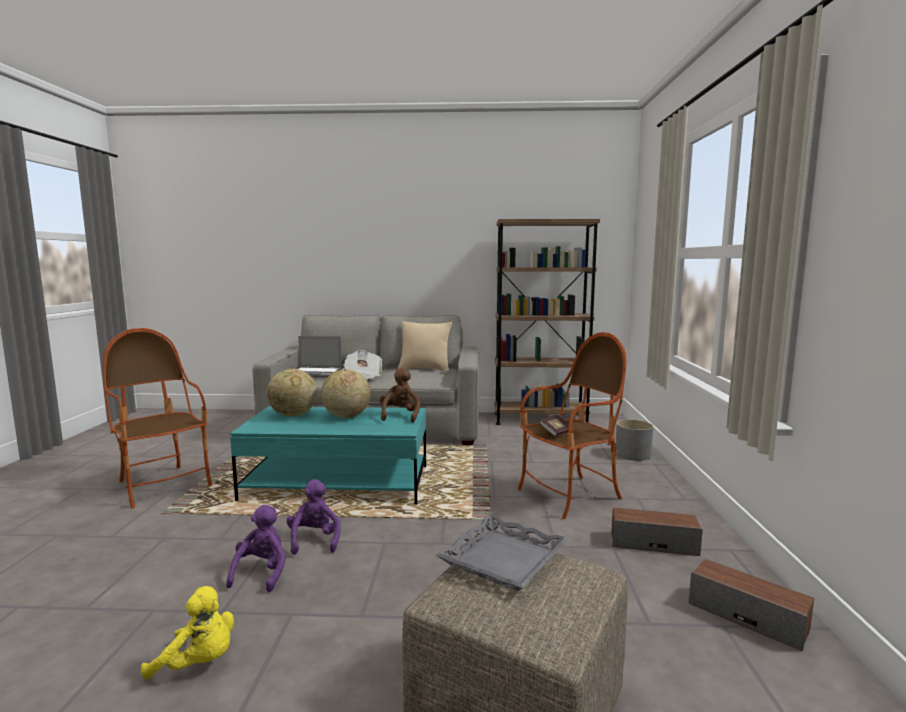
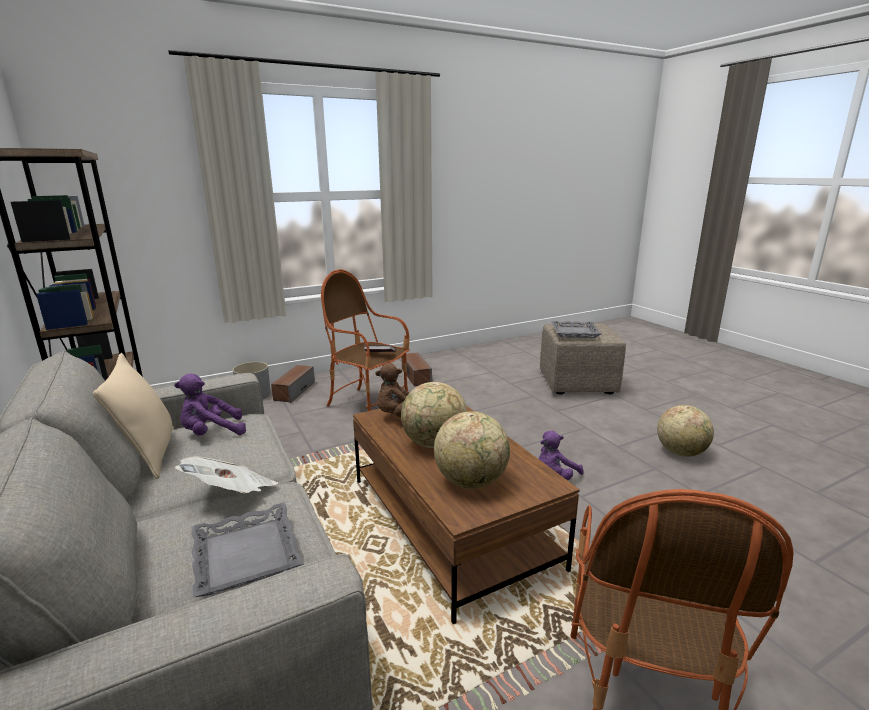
camera: 120 degrees left, 10 degrees up
(198, 663) = (681, 452): yellow plush toy -> globe
(261, 573) = (613, 476): purple plush toy -> purple plush toy (211, 433)
(316, 374) = (245, 555): laptop -> grey tray
(338, 483) = (449, 521): turquoise coffee table -> brown coffee table
(747, 616) = (461, 358): speaker -> speaker (294, 391)

